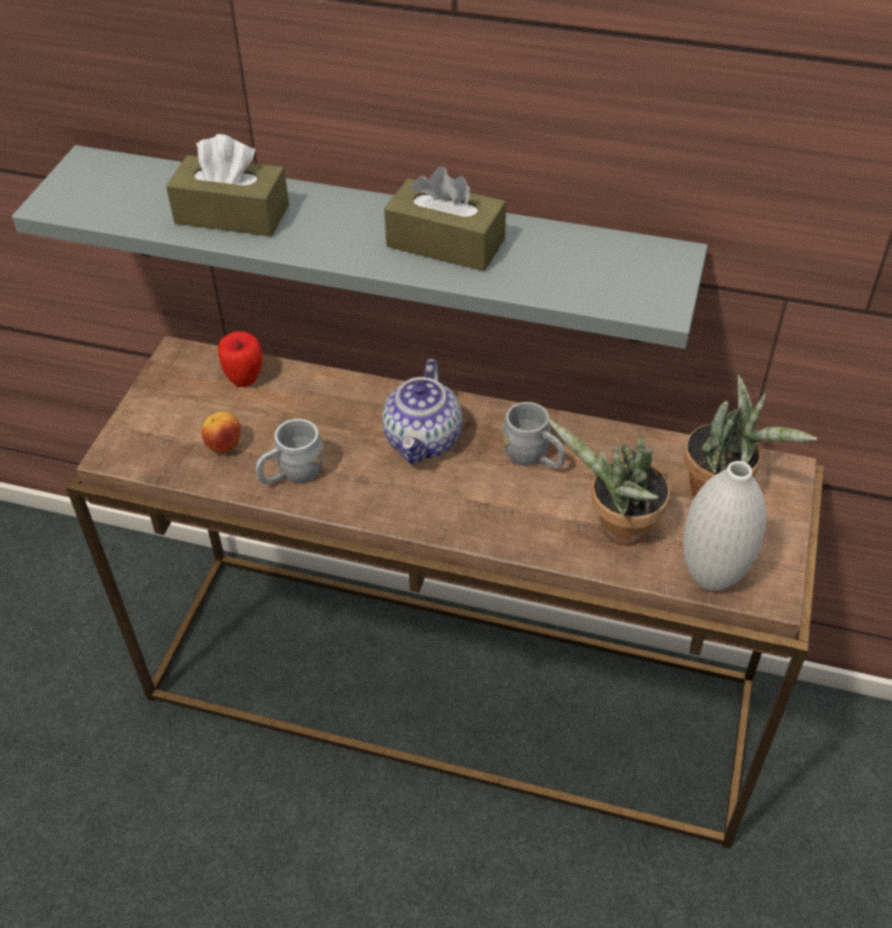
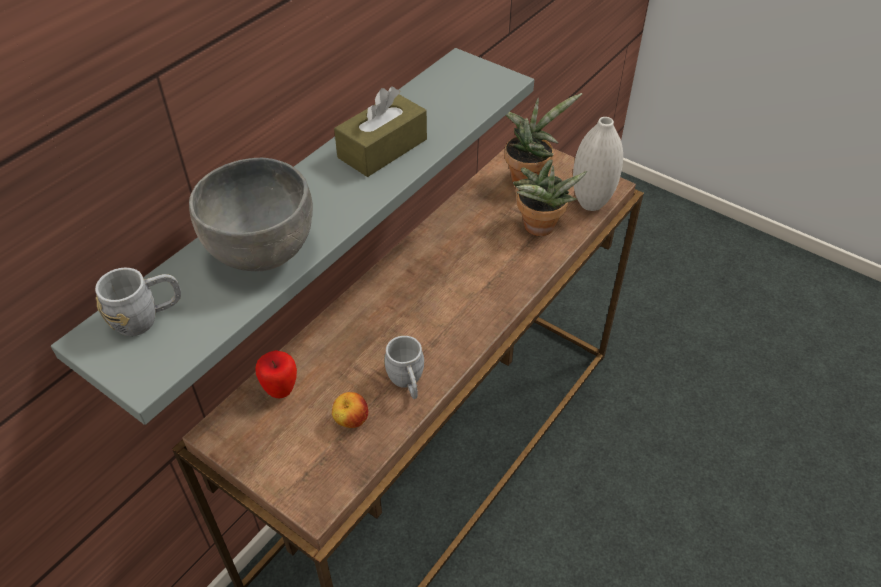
camera: 70 degrees left, 0 degrees up
(232, 214) = (261, 252): brown tissue box -> grey bowl
(424, 441) = (413, 298): teapot -> none
(533, 458) = (459, 247): grey mug -> grey mug (147, 318)

